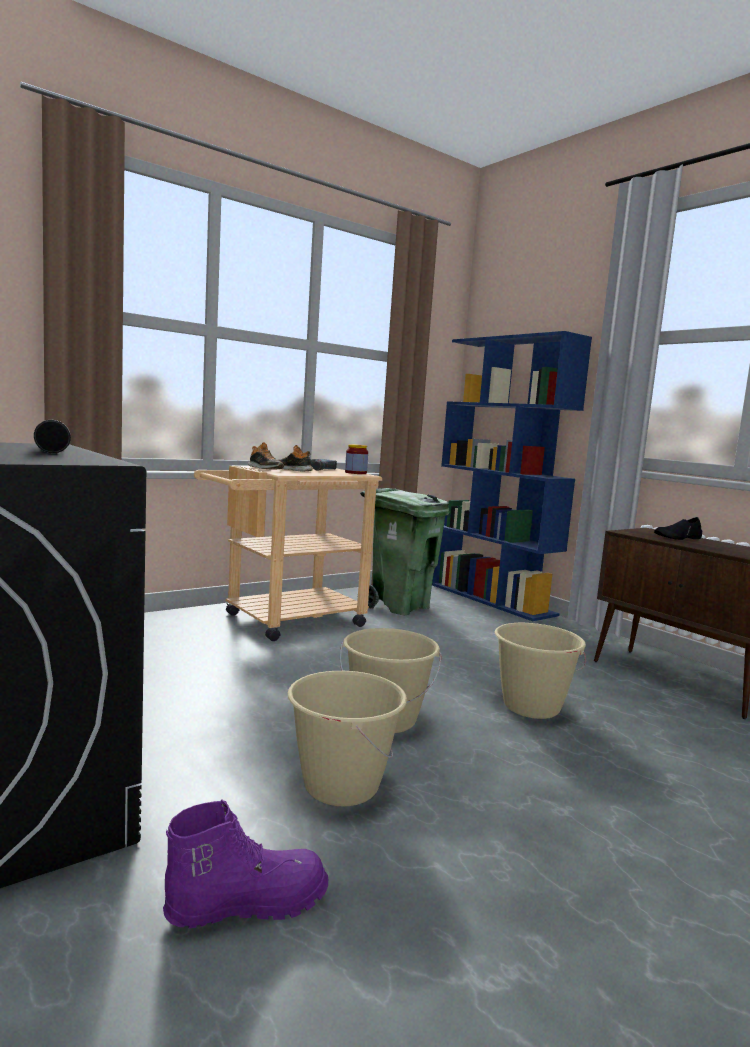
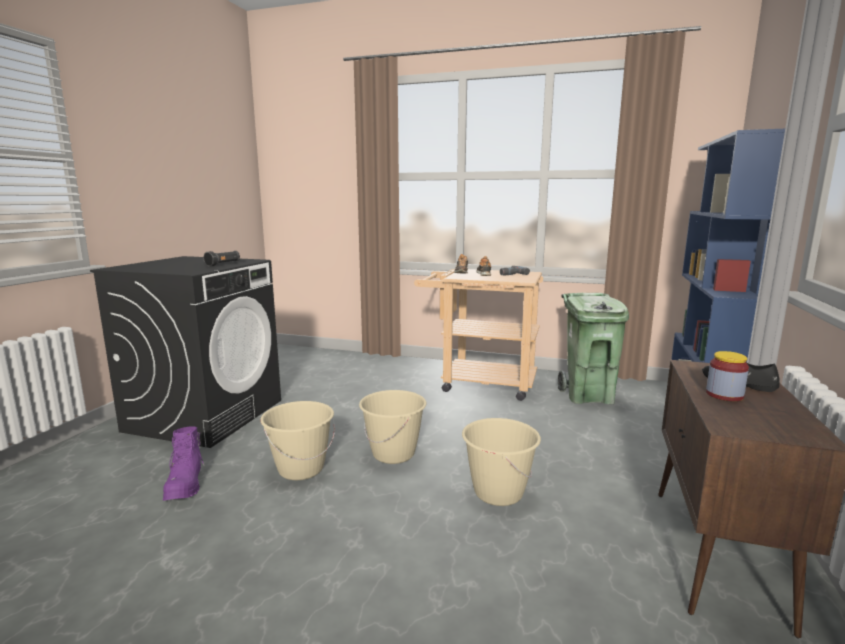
camera: 55 degrees right, 5 degrees up
(247, 904) = (186, 484): purple boot -> purple boot turned 45 degrees clockwise
(355, 473) = (526, 279): jar -> jar (724, 395)

